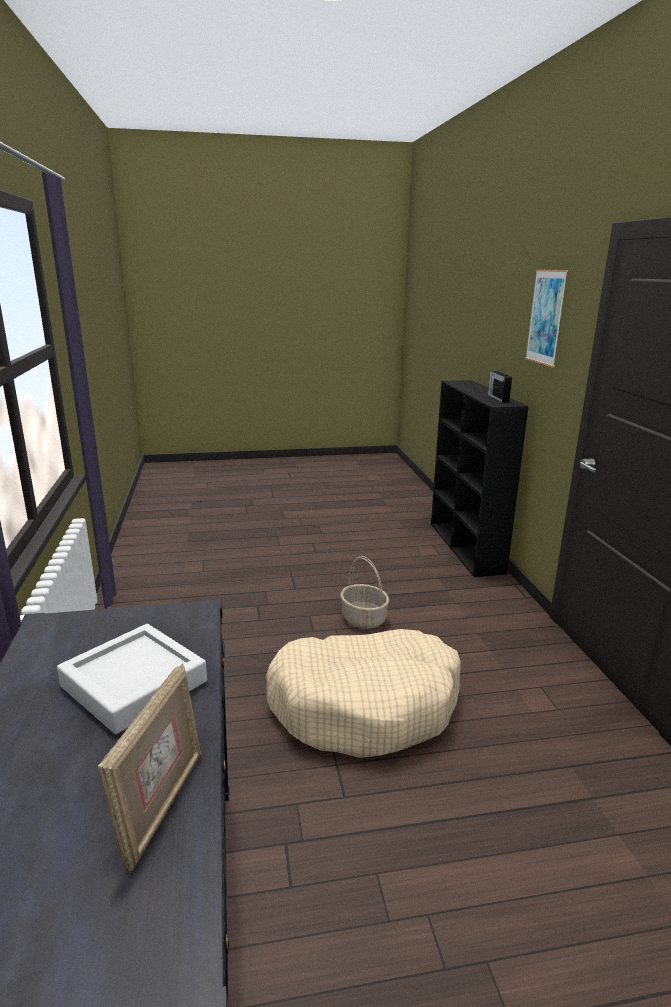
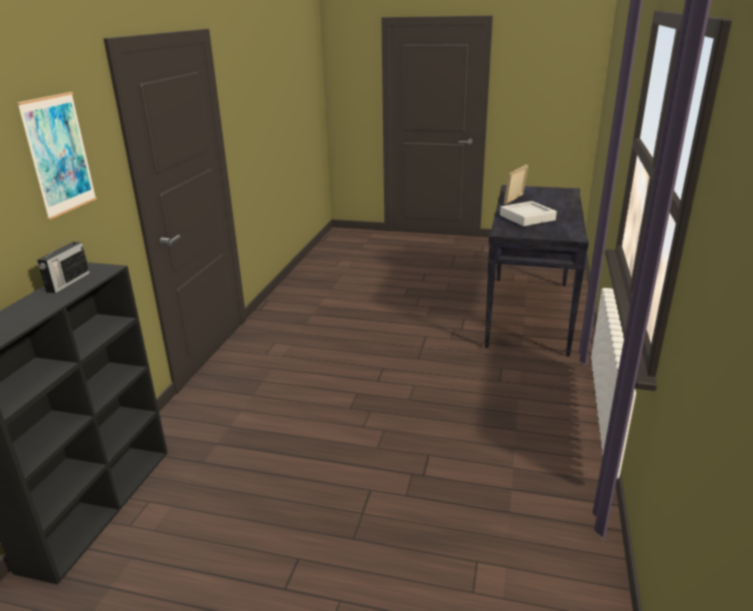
camera: 155 degrees left, 5 degrees up
(364, 619) = (329, 430): basket -> none
(365, 705) = (384, 368): beige dog bed -> none

